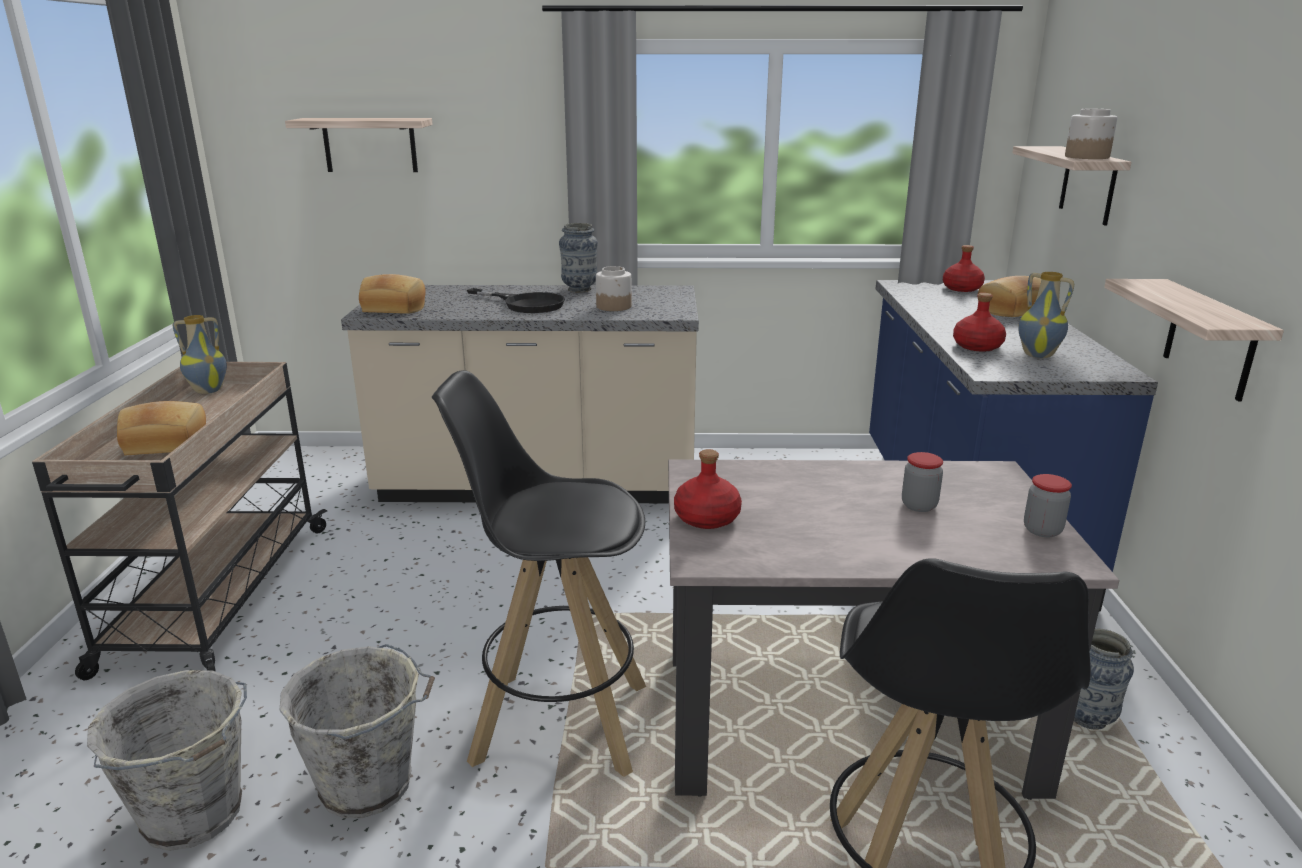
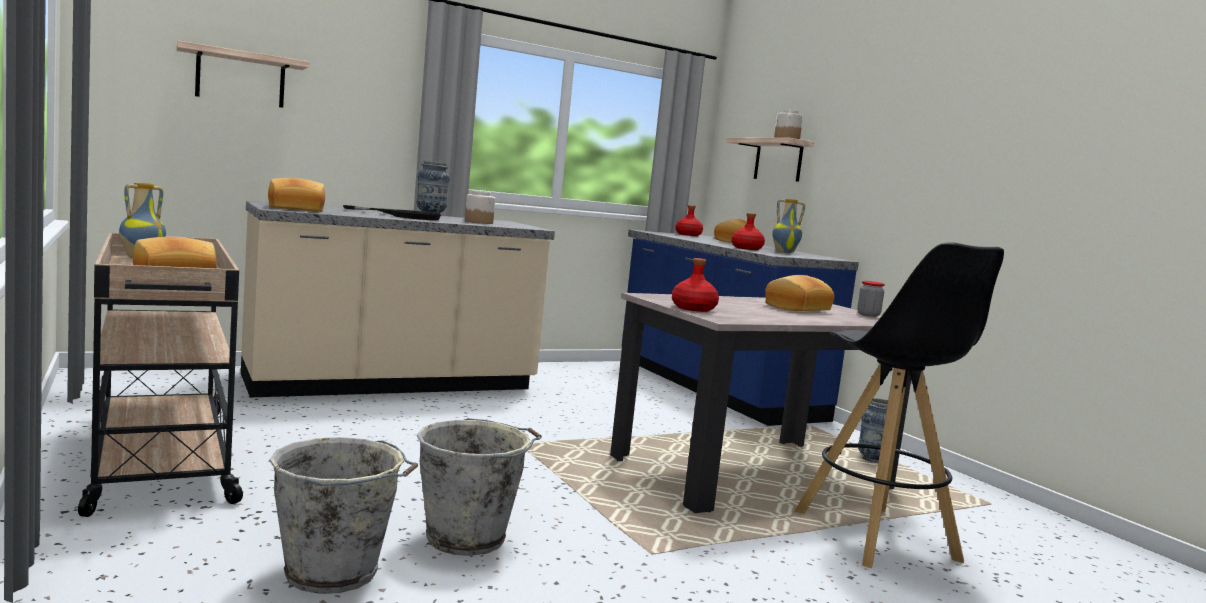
camera: 30 degrees left, 15 degrees down
(558, 722) = (572, 494): black stool -> none
(919, 505) = (796, 308): jar -> bread
(1210, 340) = (893, 228): shelf -> none

